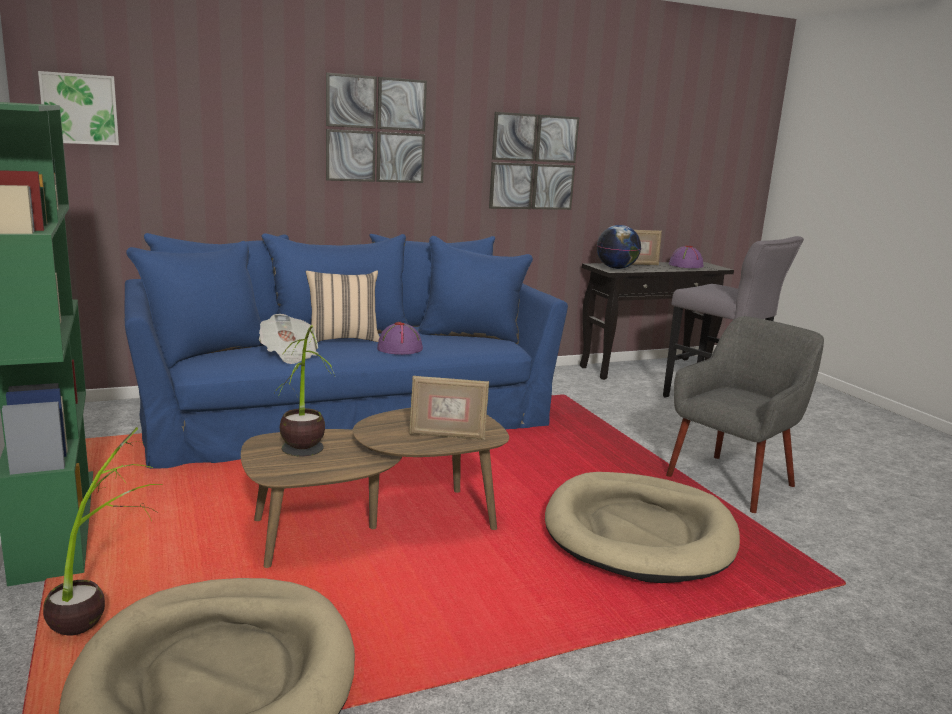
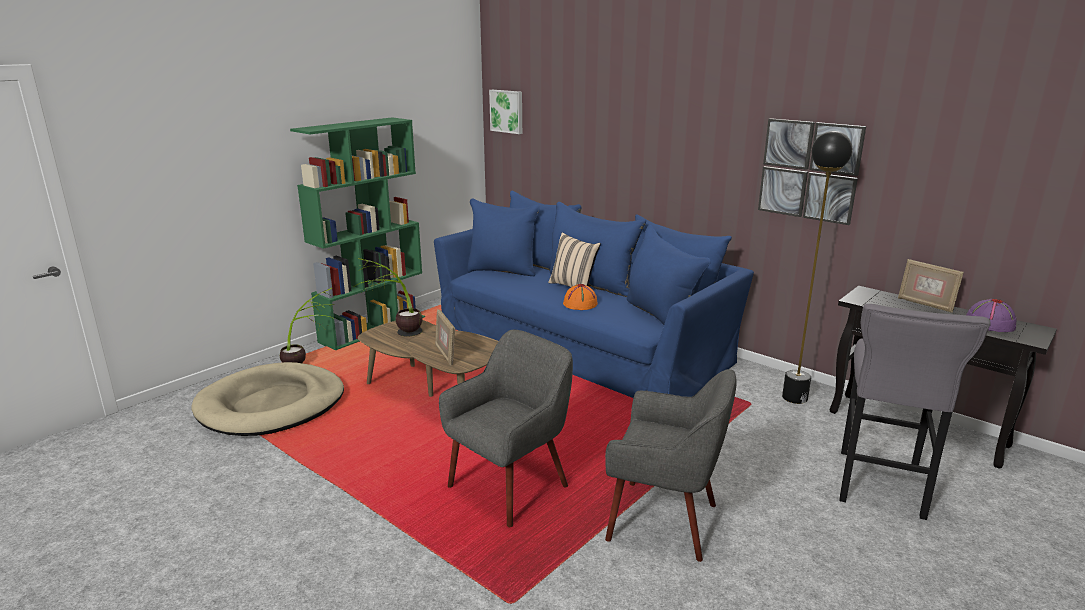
camera: 65 degrees right, 5 degrees up
(289, 355) = (520, 285): newspaper -> none
(375, 130) = (666, 131): picture -> none
(400, 349) = (580, 304): purple hat -> orange hat
(568, 381) = (794, 398): none -> black floor lamp
(616, 268) = (871, 300): globe -> none
(639, 533) = (510, 487): beige dog bed -> grey armchair

